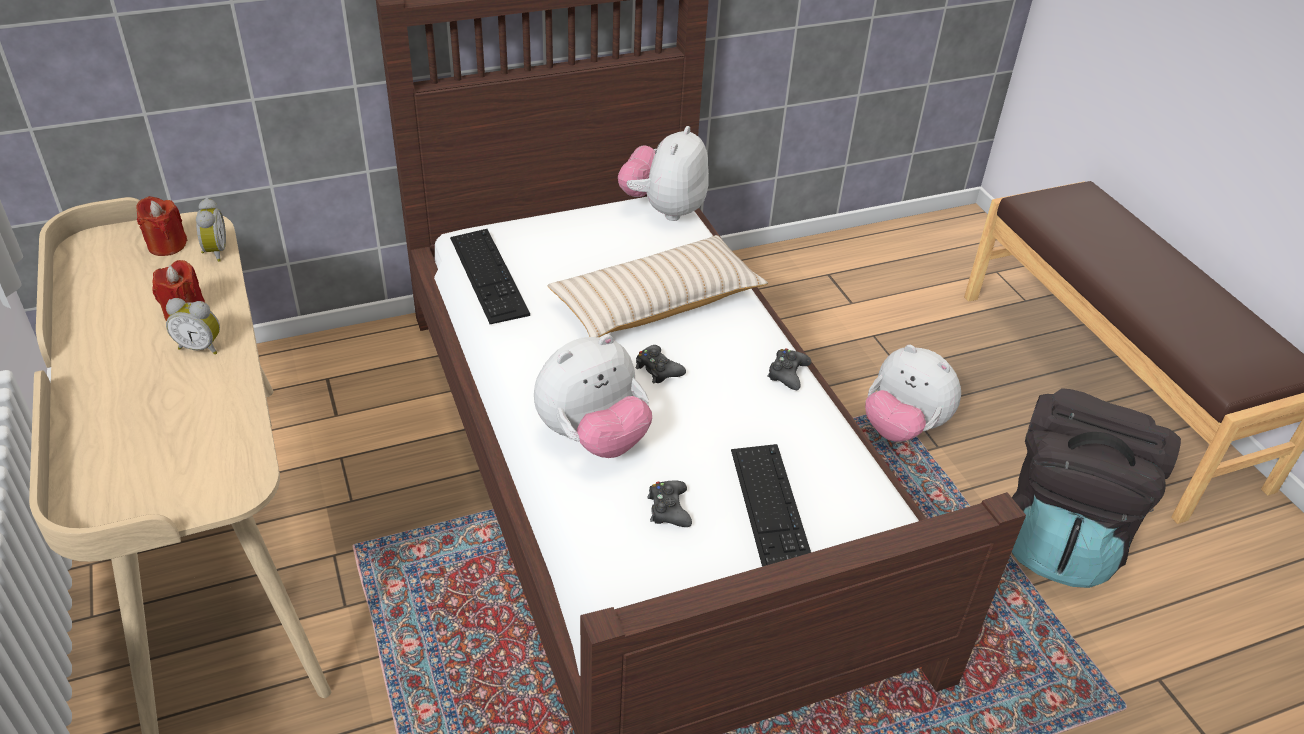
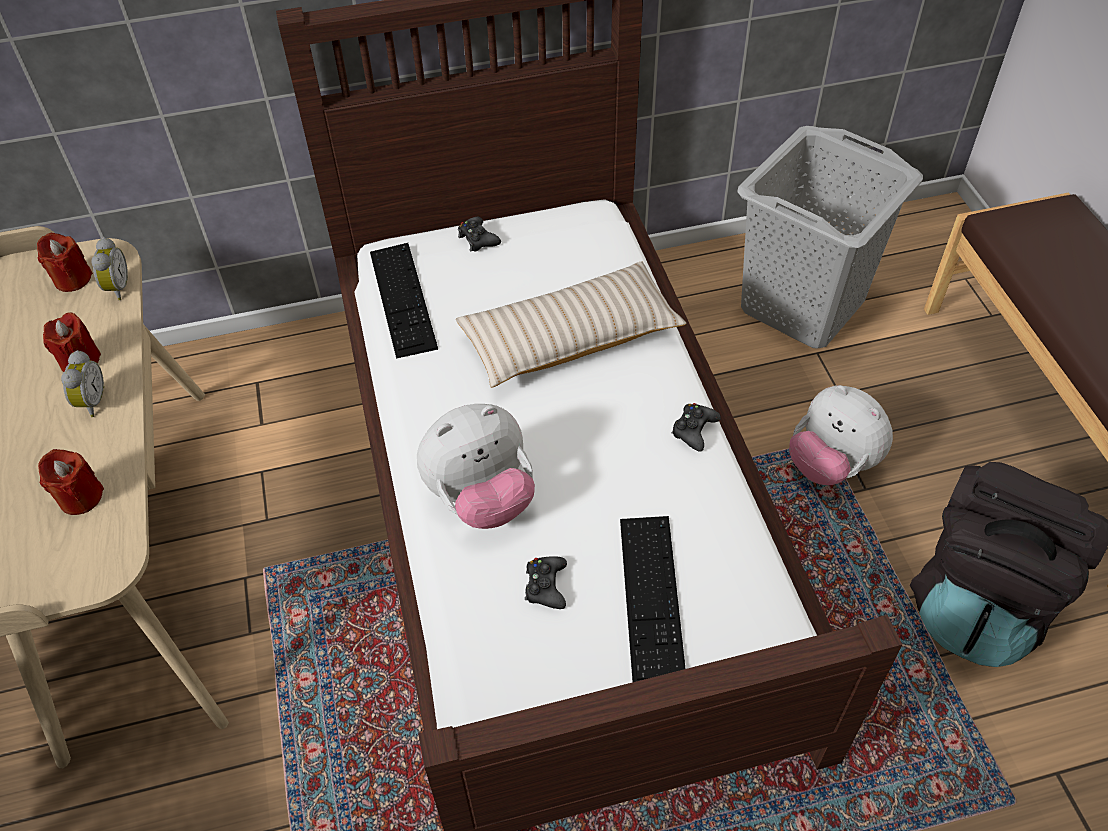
camera: 10 degrees right, 10 degrees up
(201, 347) = (91, 402): alarm clock -> alarm clock turned 105 degrees counterclockwise
(202, 427) = (80, 497): none -> red candle
(658, 369) = (559, 419): black game controller -> black game controller (478, 239)
(664, 209) = (595, 221): plush toy -> none
(852, 297) = (801, 305): none -> grey laundry basket

